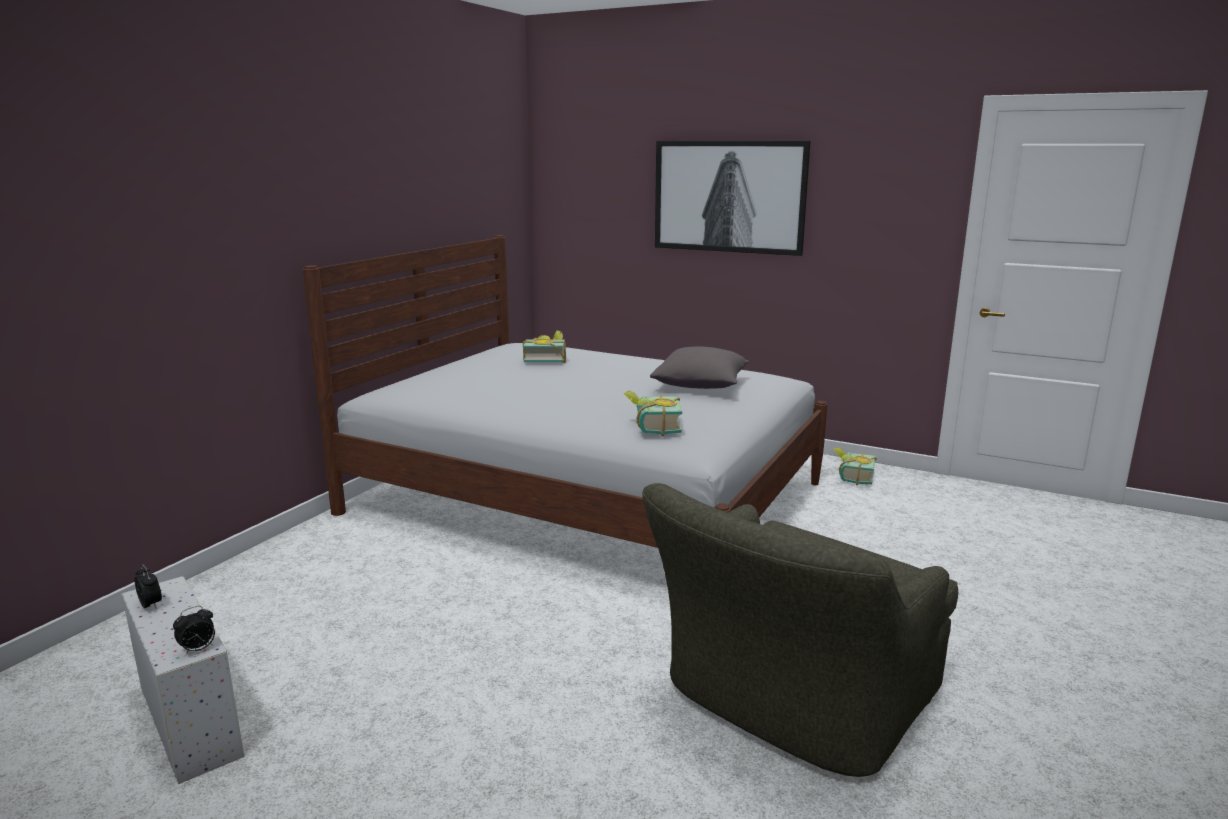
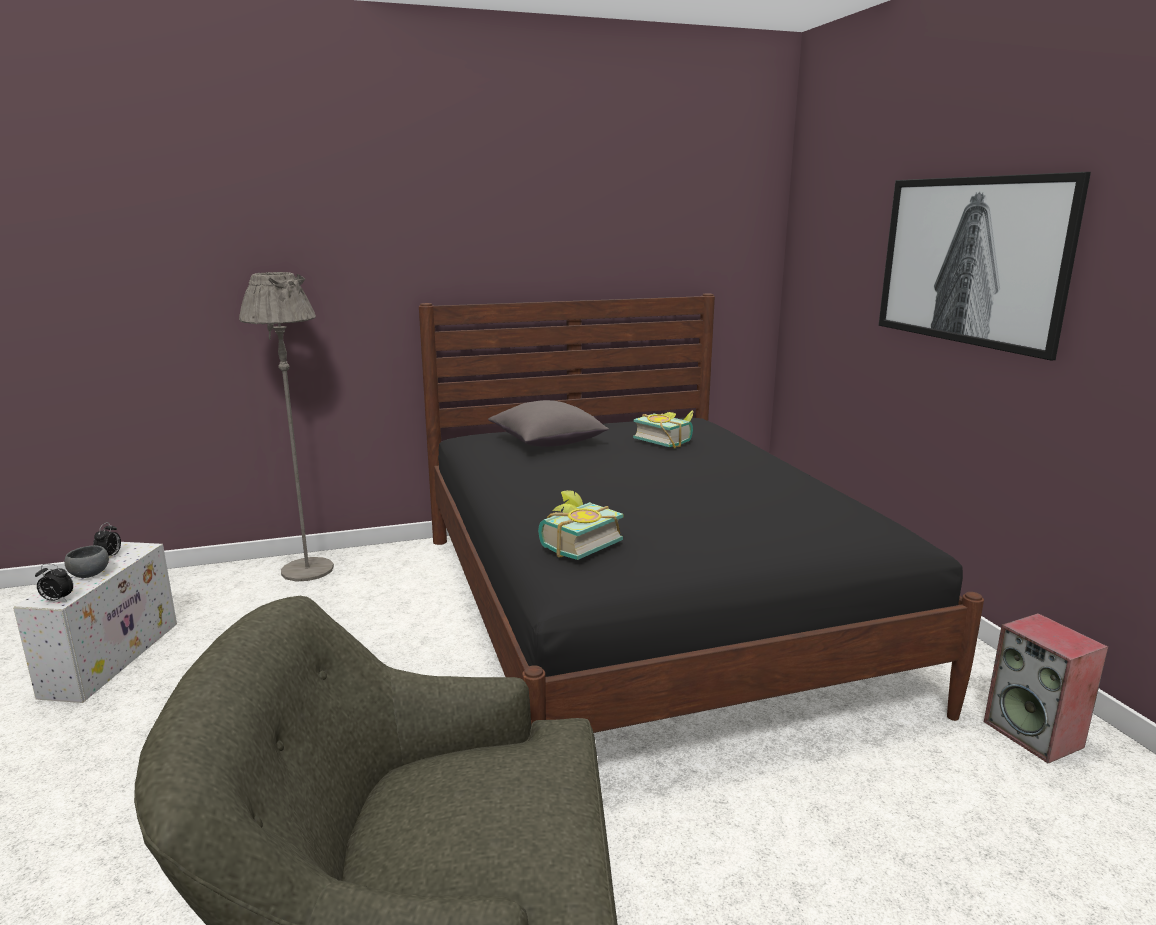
camera: 45 degrees right, 0 degrees up
(171, 623) = (90, 574): none -> grey bowl
(247, 578) = (307, 570): none -> grey floor lamp
(587, 498) = (644, 612): white bed -> black bed
(701, 386) = (753, 516): grey pillow -> grey pillow (547, 443)
(851, 477) = (1034, 734): book -> speaker

